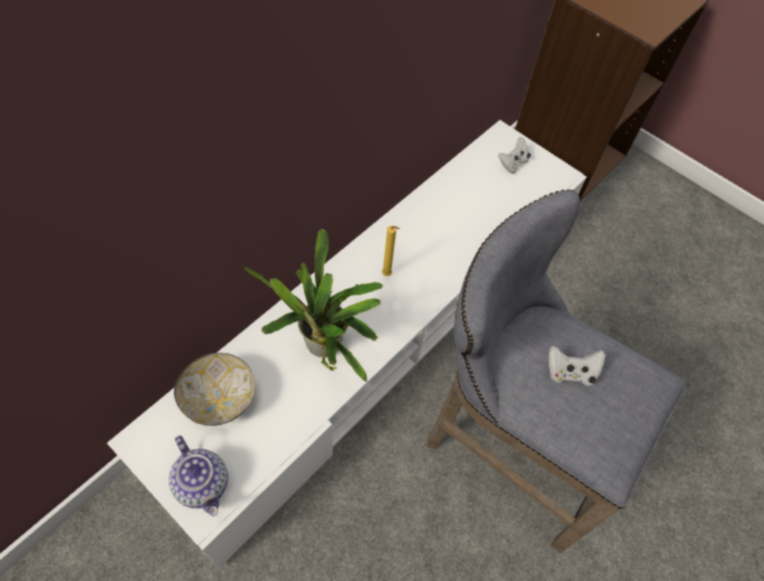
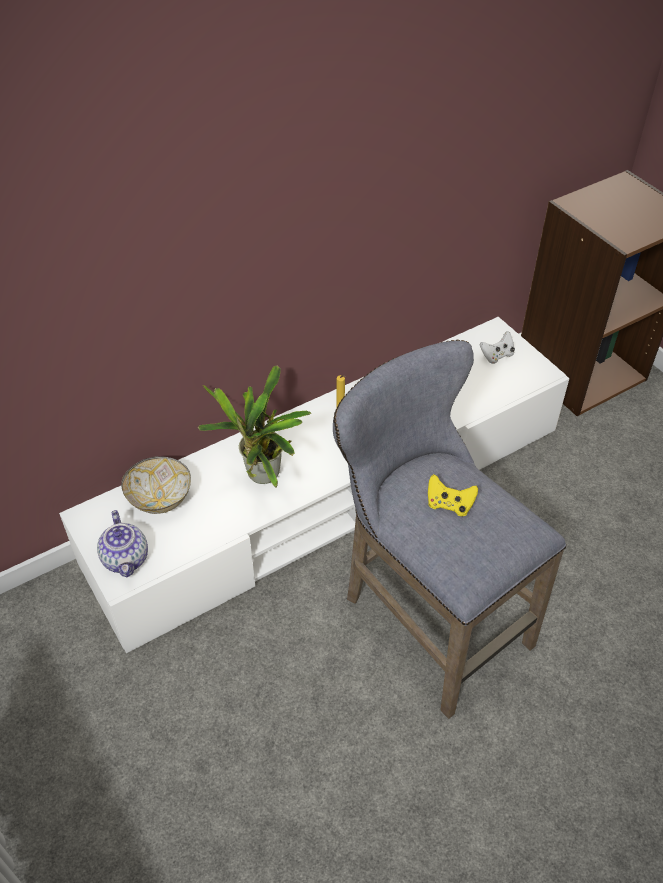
camera: 20 degrees right, 10 degrees down
(570, 372) = (449, 504): white game controller -> yellow game controller

